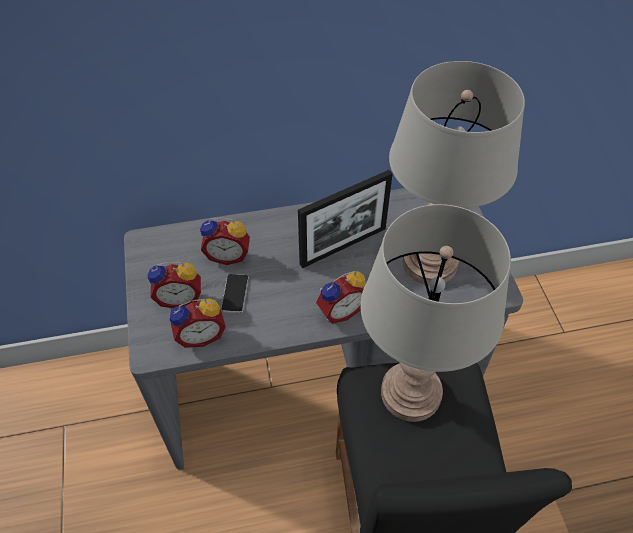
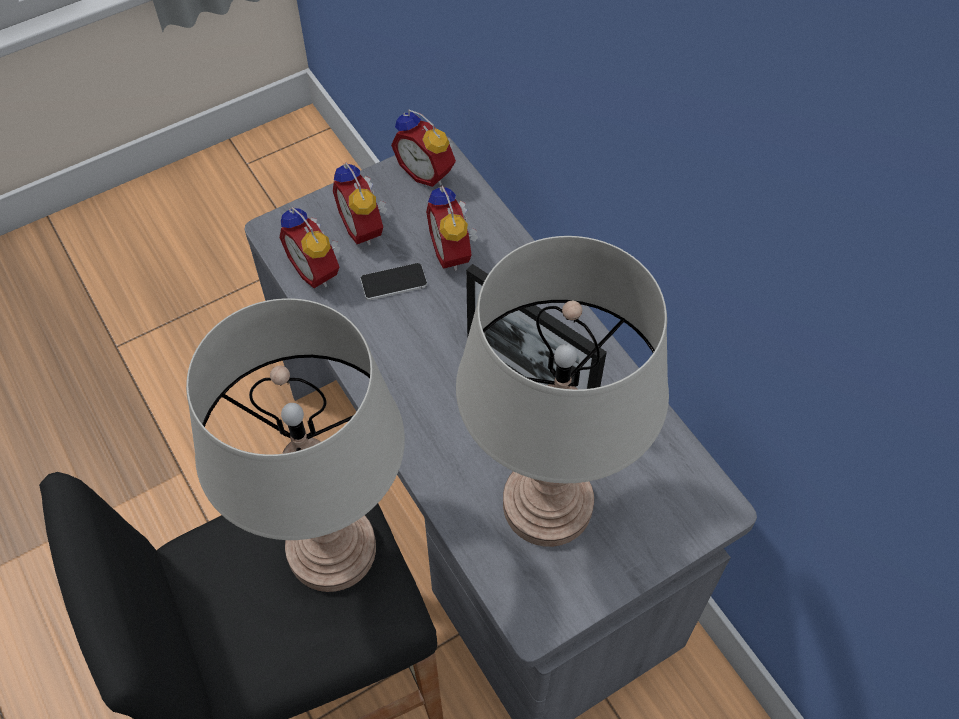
camera: 70 degrees right, 5 degrees up
(340, 310) = (413, 410): alarm clock -> alarm clock (427, 172)

